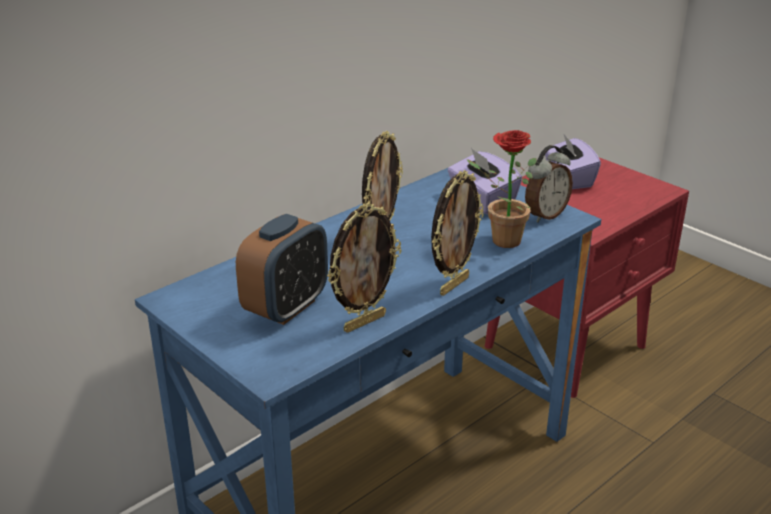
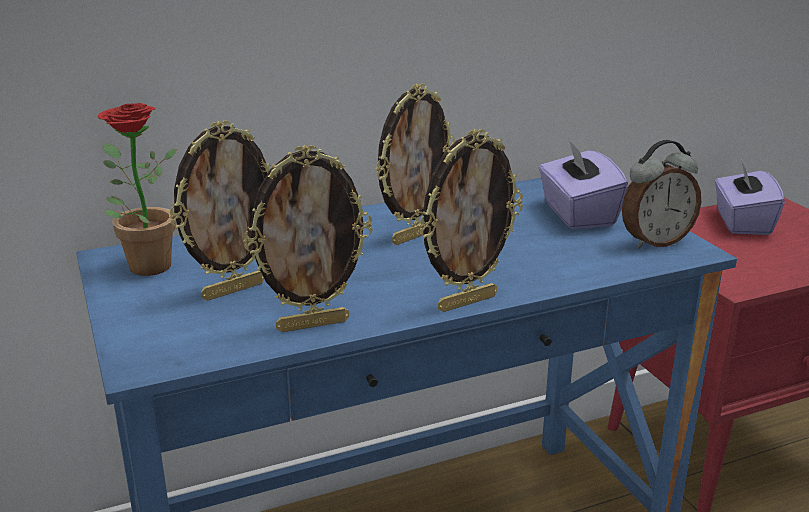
camera: 20 degrees right, 5 degrees down
(286, 307) = (233, 290): alarm clock -> picture frame
(499, 240) = (570, 260): potted plant -> potted plant (143, 264)

